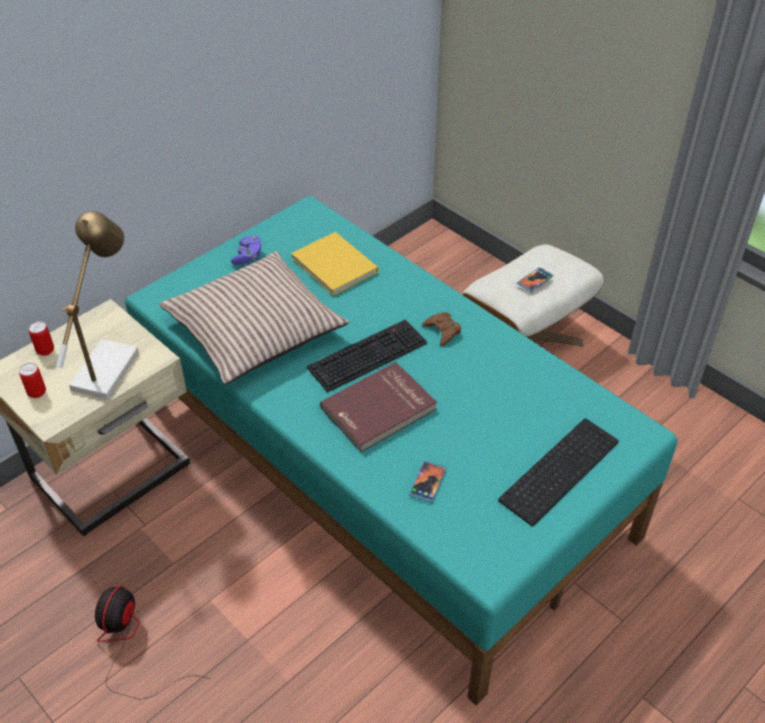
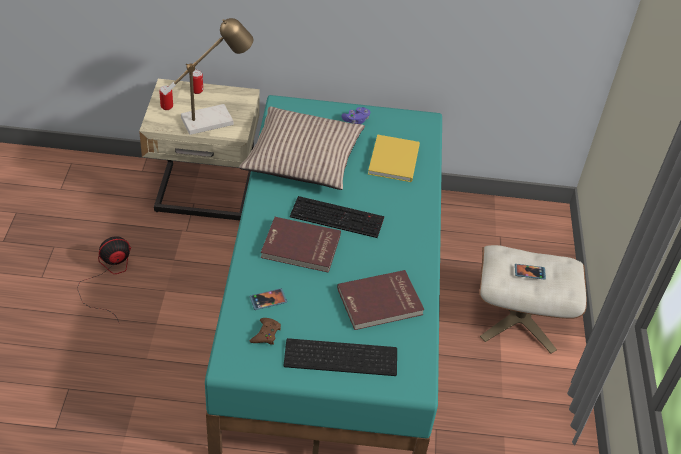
camera: 45 degrees right, 0 degrees up
(443, 331) = (396, 239): brown game controller -> brown game controller (266, 334)
(514, 395) = (380, 303): none -> red book

